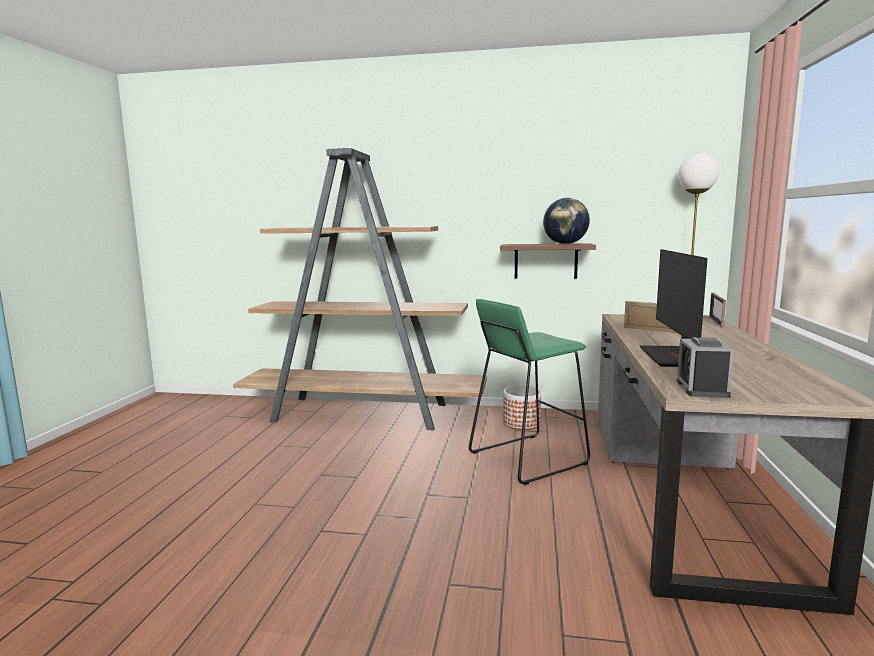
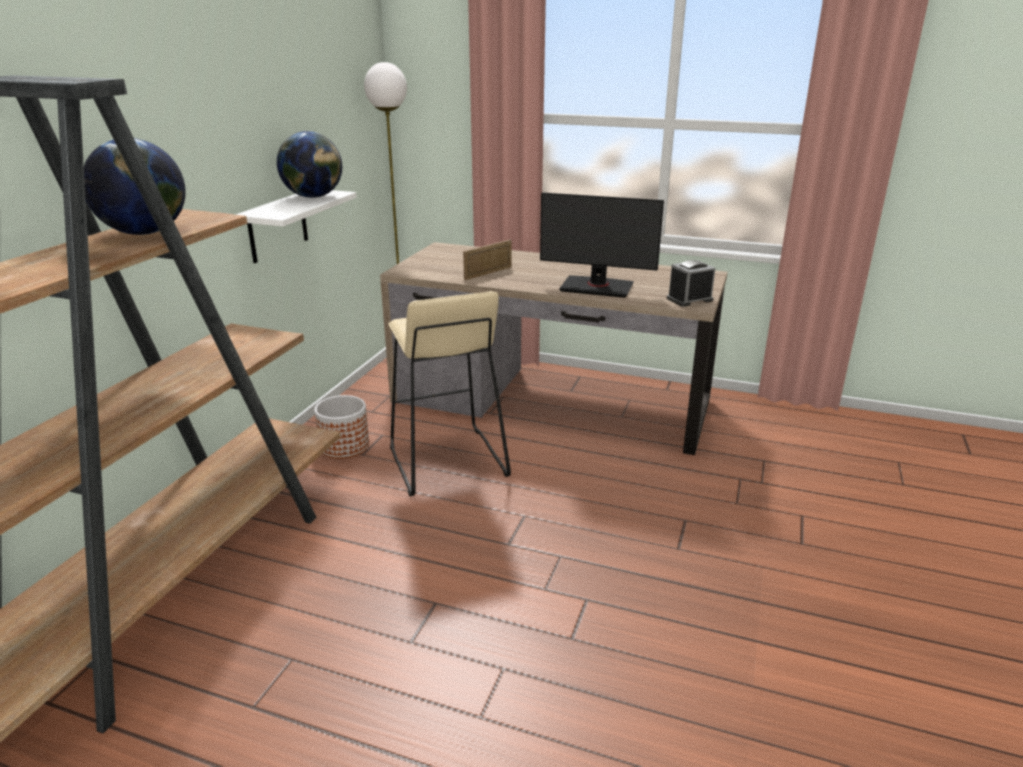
camera: 80 degrees left, 15 degrees up
(385, 226) = (145, 233): none -> globe
(527, 458) = (446, 462): green stool -> beige stool
(545, 261) = (278, 226): brown shelf -> white shelf
(702, 389) = (689, 299): alarm clock -> alarm clock turned 135 degrees clockwise
(716, 321) = (466, 248): picture frame -> none

